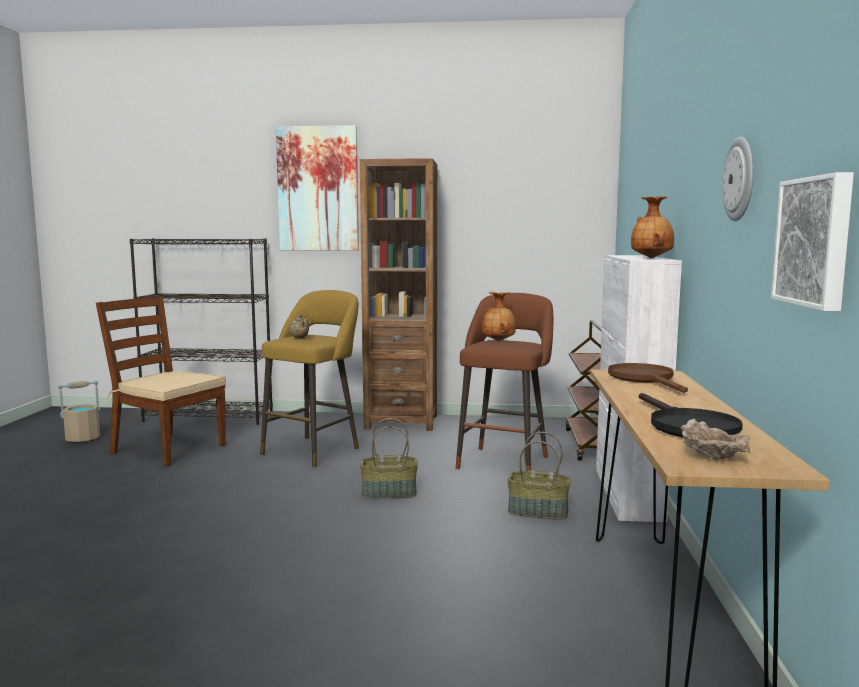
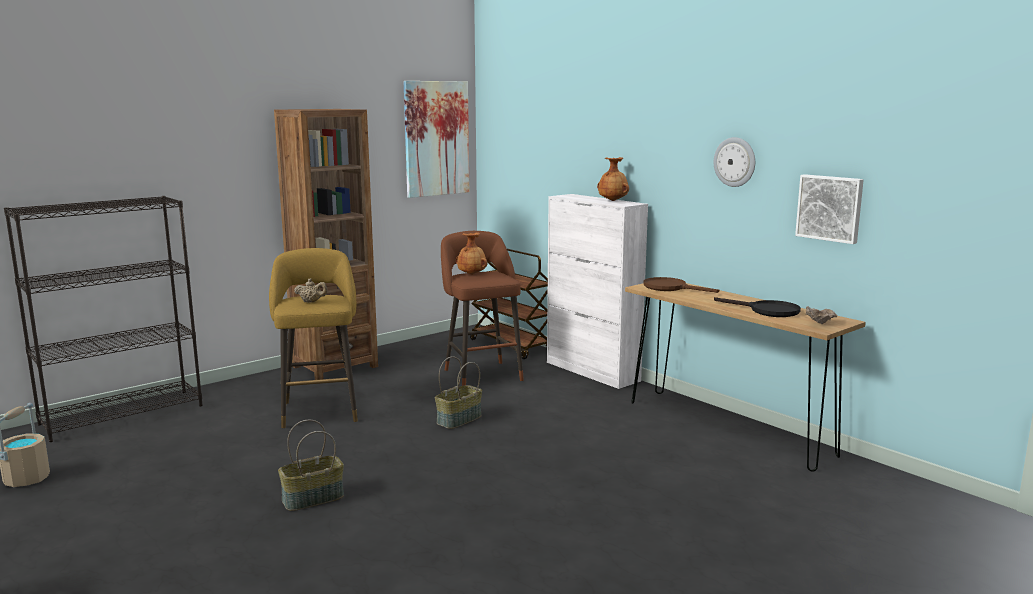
camera: 45 degrees left, 5 degrees up
(167, 449) = (171, 454): brown chair -> none
(318, 189) = (216, 136): picture -> picture (436, 138)
(537, 512) = (570, 399): basket -> basket (313, 499)

